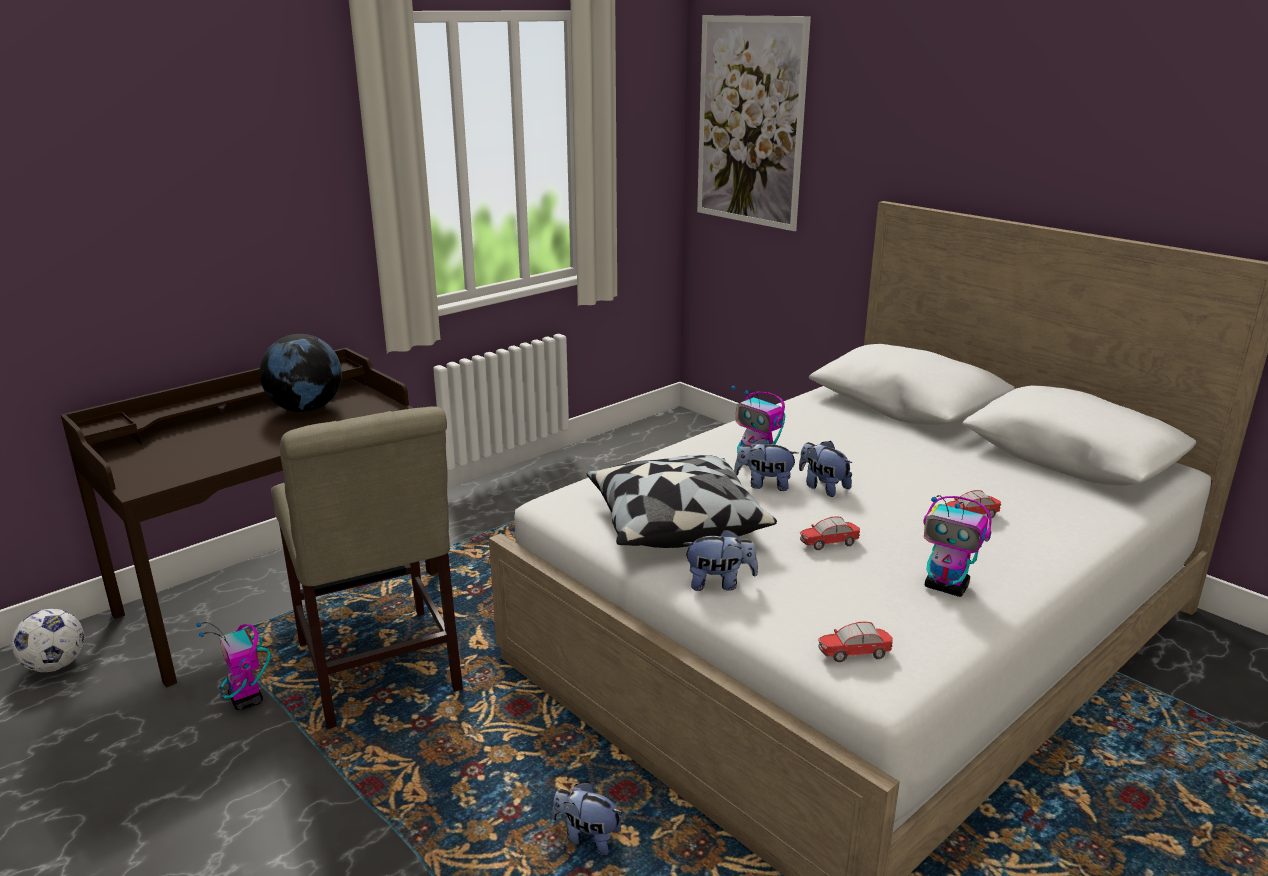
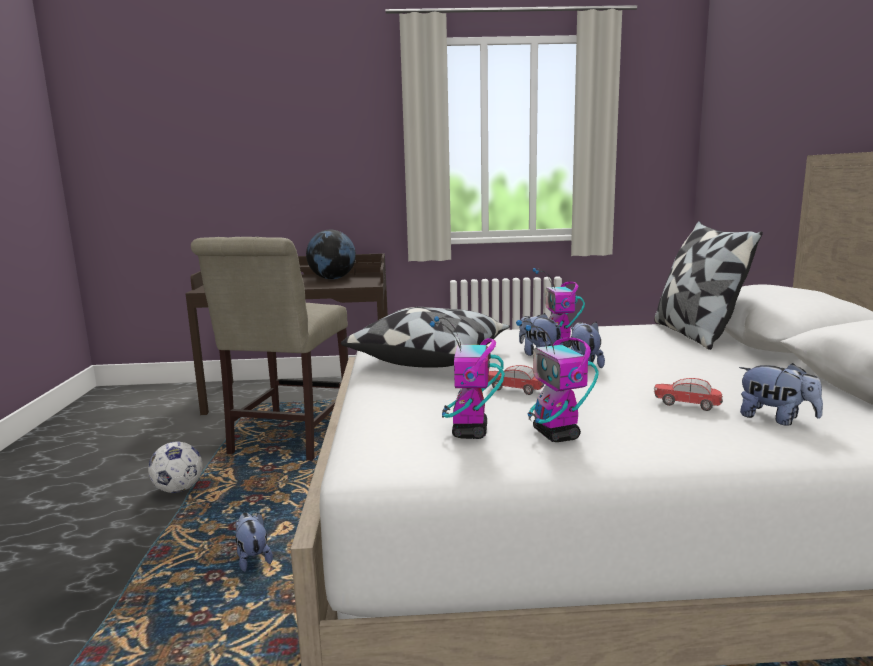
camera: 40 degrees right, 10 degrees down
(56, 665) = (180, 394): football -> football (179, 489)
(246, 700) = (219, 430): toy robot -> toy robot (470, 432)
(719, 583) = (388, 388): plush toy -> plush toy (776, 419)
(750, 122) = (735, 111): picture -> none
(838, 413) = (694, 334): none -> pillow
(855, 654) = (387, 444): toy car -> none

